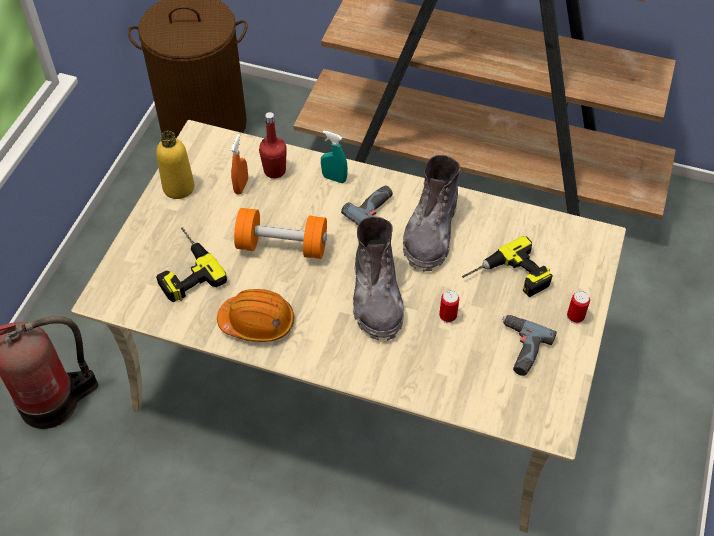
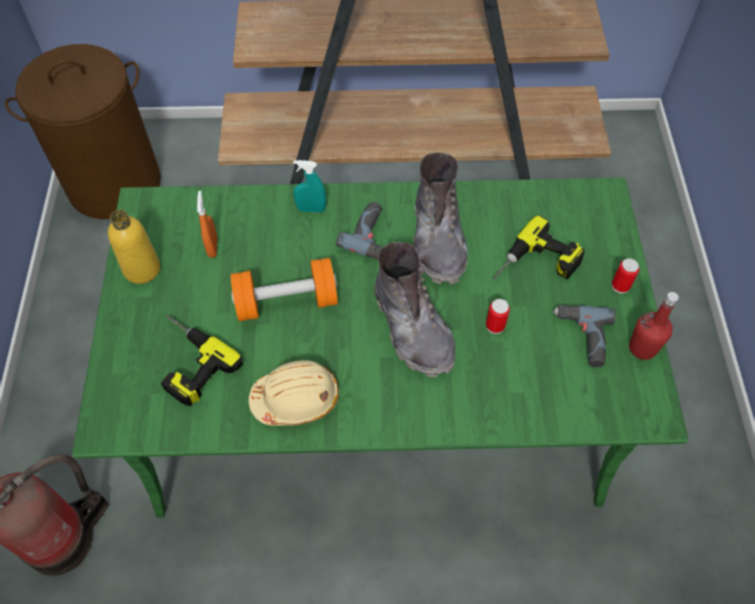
camera: 20 degrees left, 5 degrees up
(257, 322) = (296, 398): orange hard hat -> beige hard hat
(274, 171) = (242, 219): red bottle -> red bottle (642, 348)
(358, 376) = (378, 402): beige dining table -> green dining table

